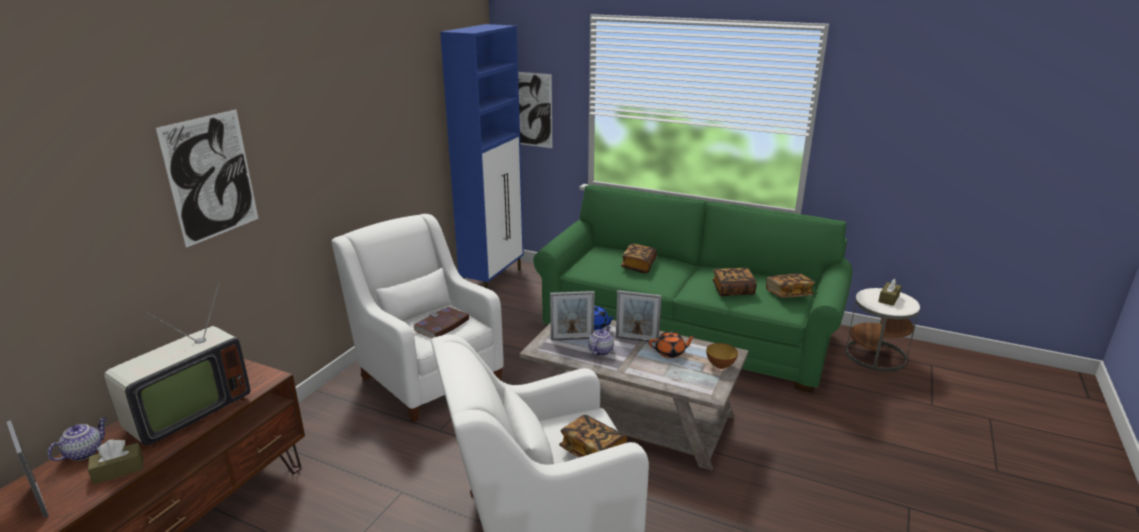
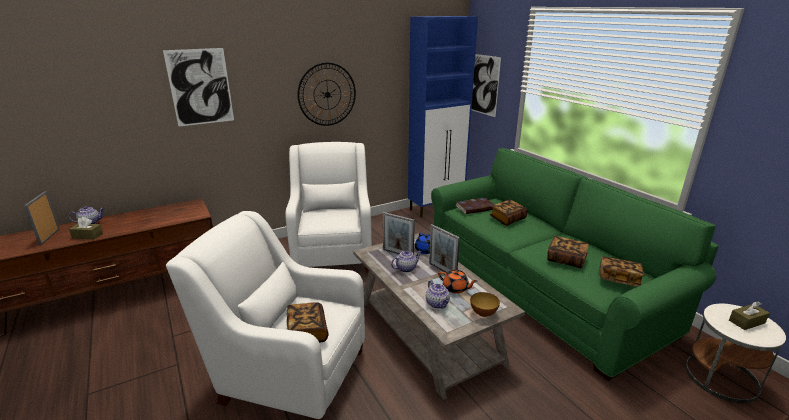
camera: 35 degrees right, 0 degrees up
(185, 414) = (144, 220): television -> none
(362, 154) = (327, 94): none -> wall clock
(442, 325) = (330, 218): book -> book (475, 208)
(673, 373) = (437, 304): none -> teapot

